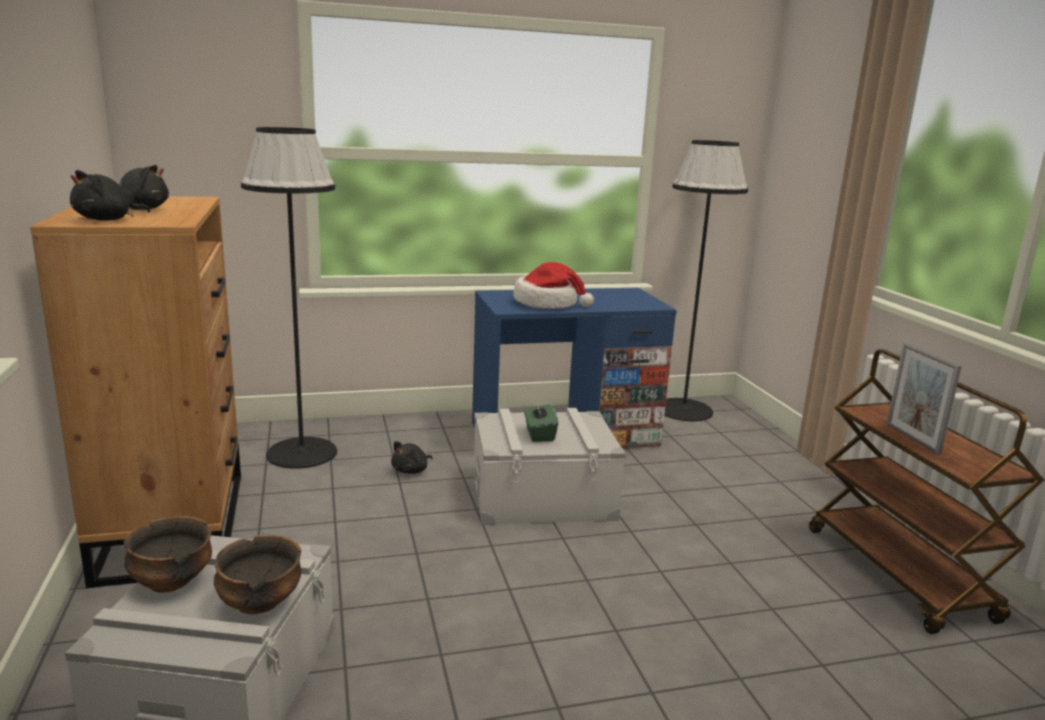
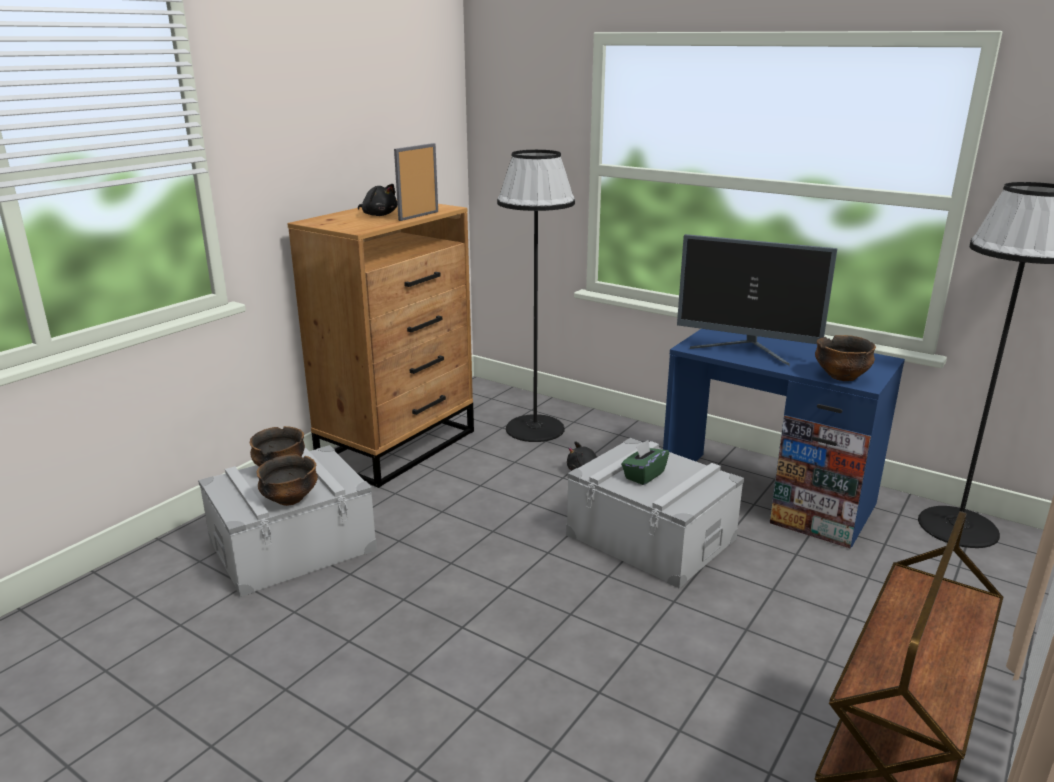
camera: 50 degrees right, 5 degrees up
(107, 220) = (333, 222): black plush toy -> none
(548, 303) = (746, 351): hat -> monitor
(636, 305) = (841, 377): none -> bowl
(912, 438) = (898, 632): picture frame -> picture frame (418, 216)

